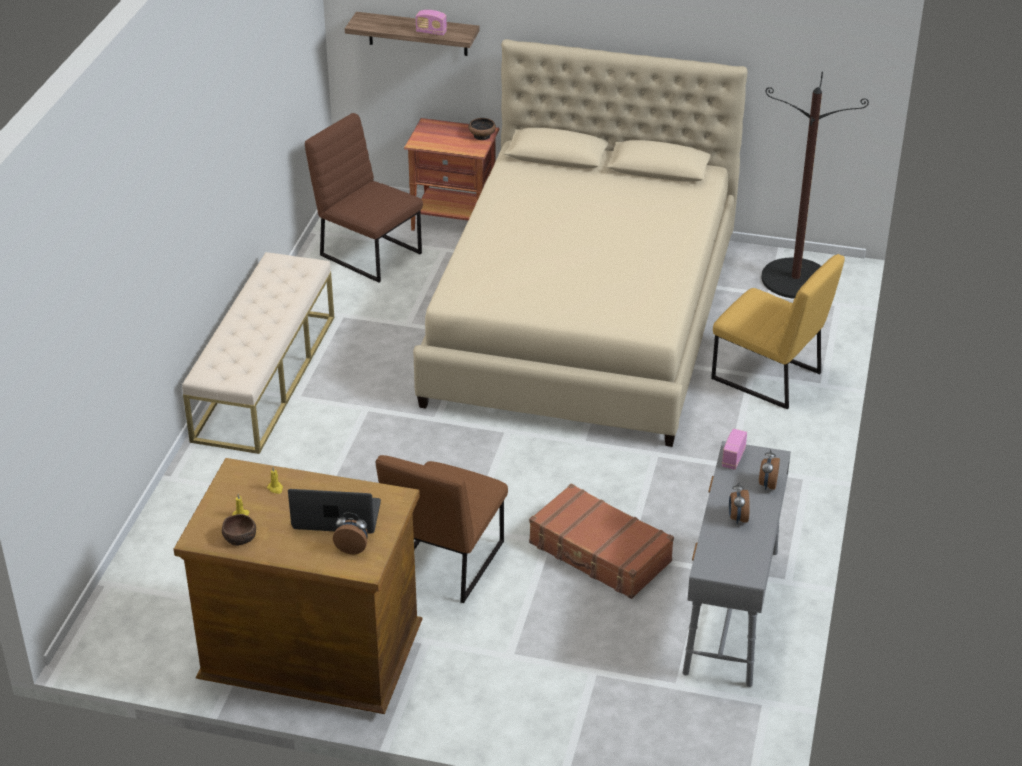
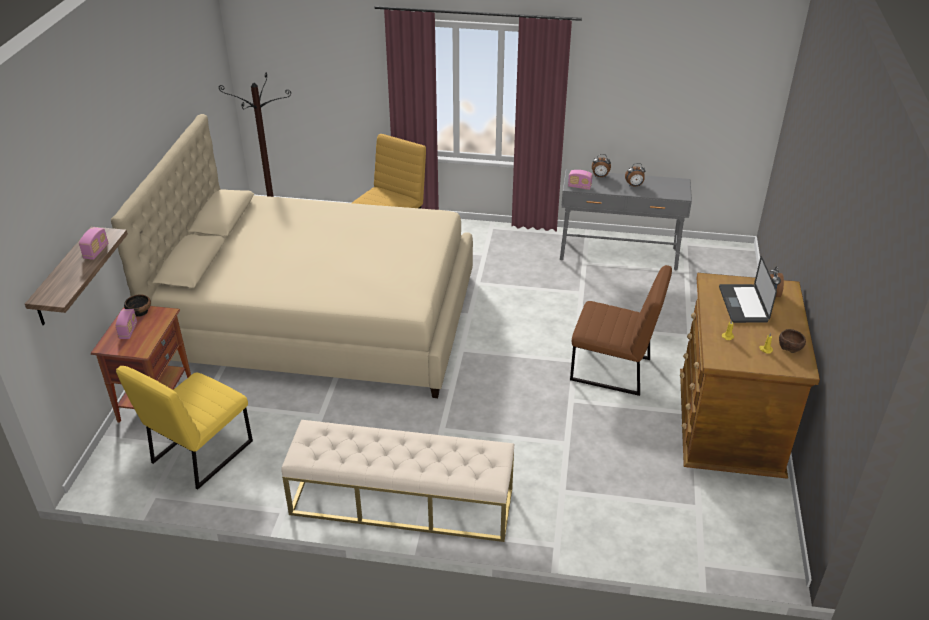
camera: 95 degrees left, 0 degrees up
(369, 253) = (199, 453): brown chair -> yellow chair
(450, 133) = (128, 331): none -> radio
(599, 553) = (583, 303): brown suitcase -> none

